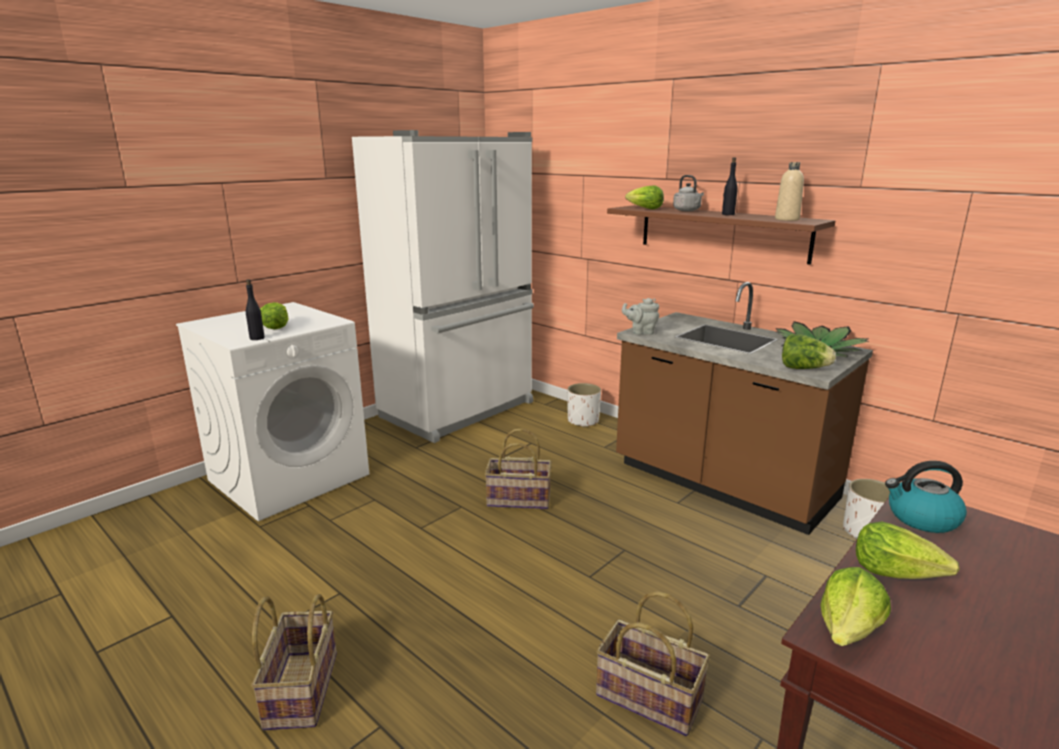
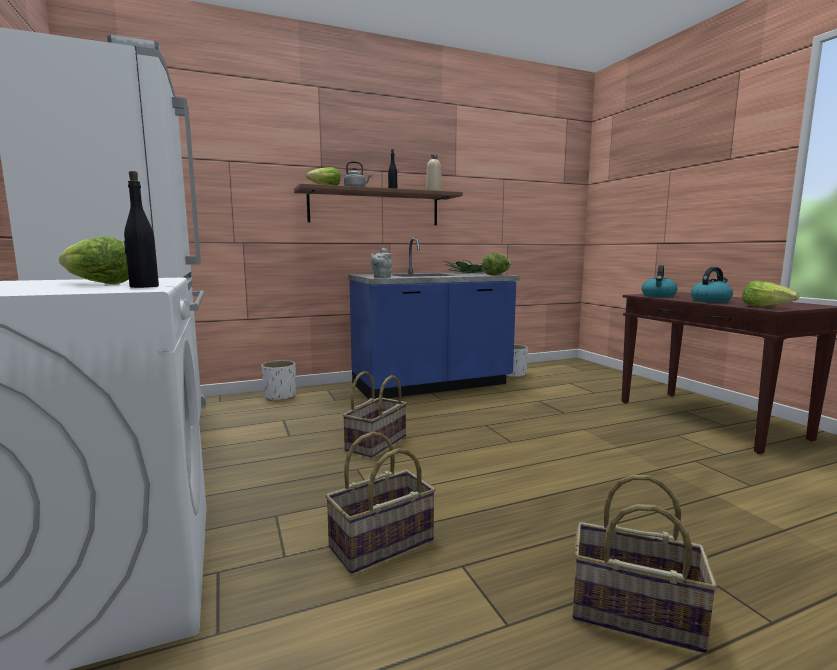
camera: 65 degrees left, 10 degrees down
(647, 698) = (646, 453): basket -> basket (382, 544)
(722, 483) = (431, 385): brown counter -> blue counter
(895, 572) = (710, 301): lettuce -> kettle

